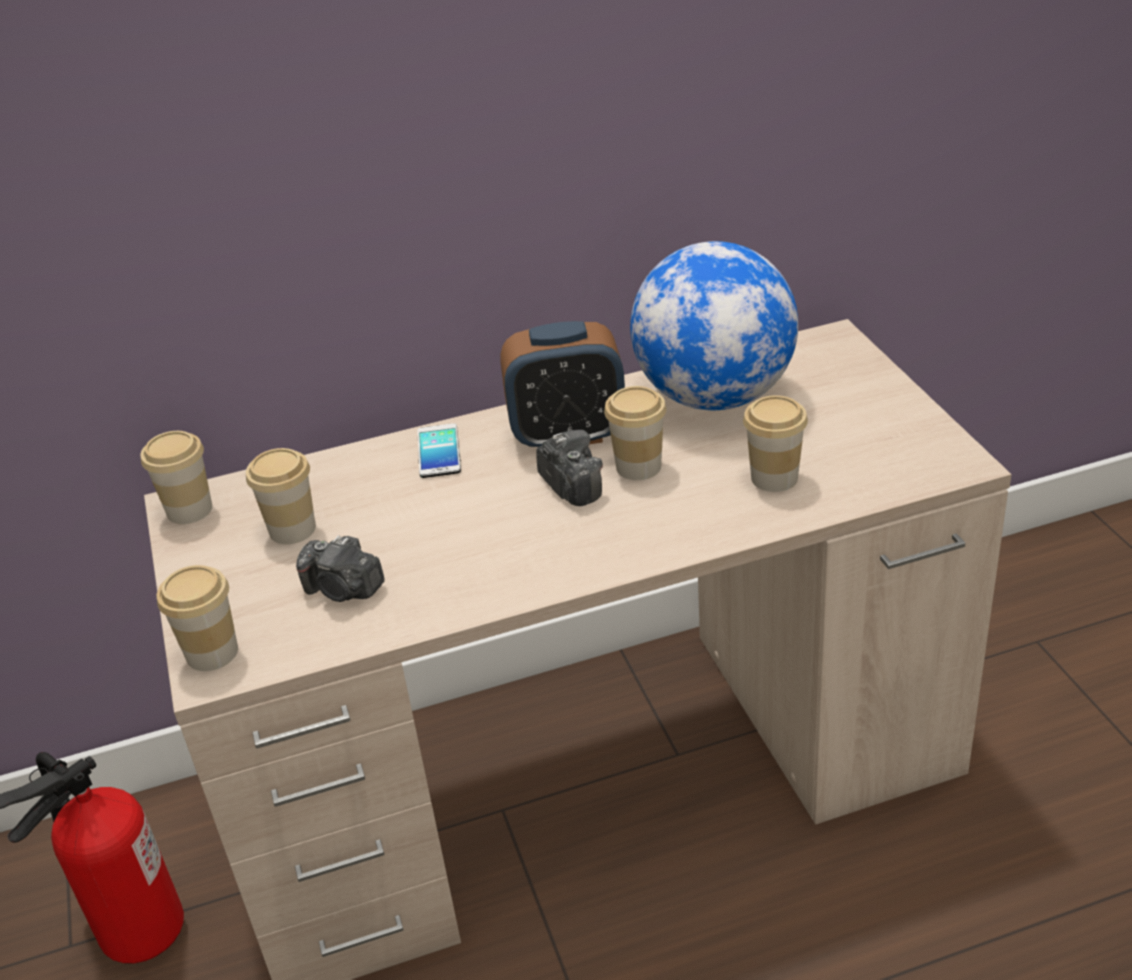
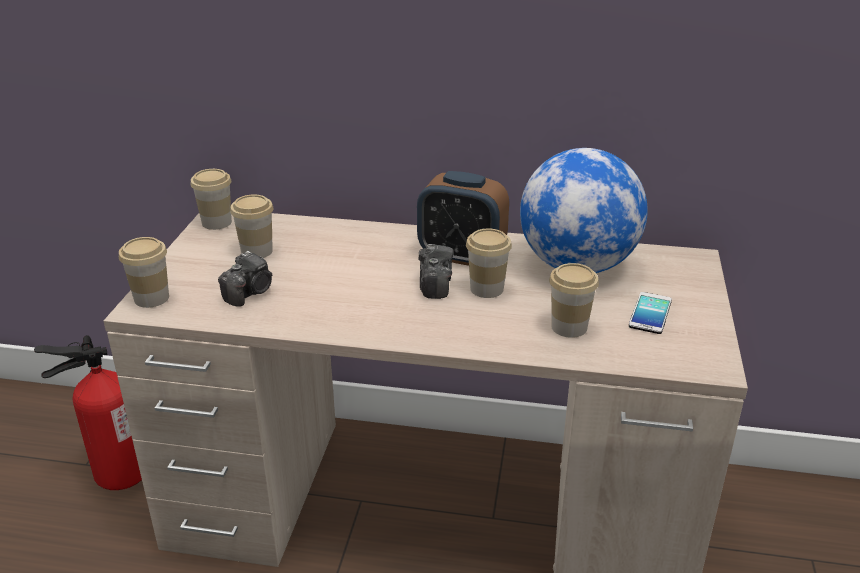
camera: 25 degrees right, 5 degrees down
(343, 590) = (250, 292): camera -> camera turned 105 degrees counterclockwise
(439, 452) = (377, 239): phone -> phone (650, 313)

